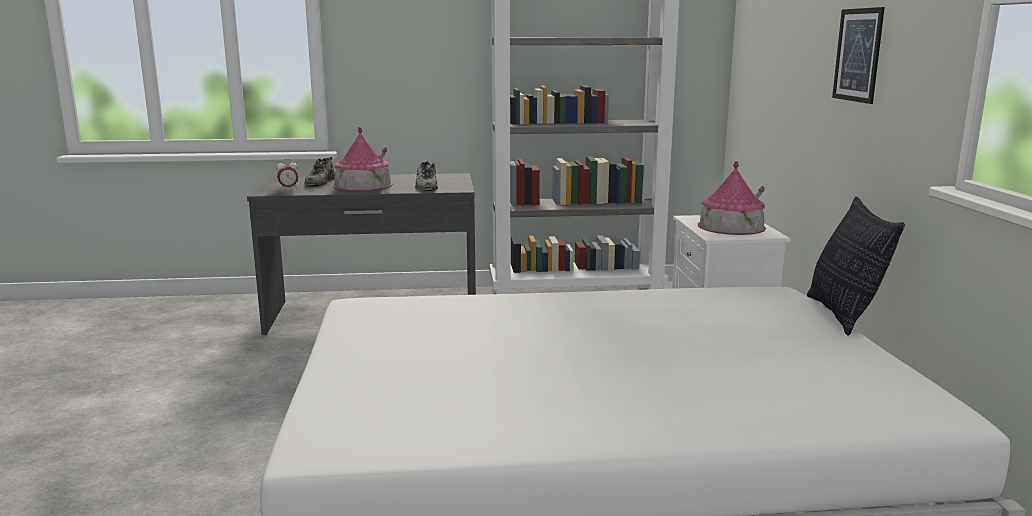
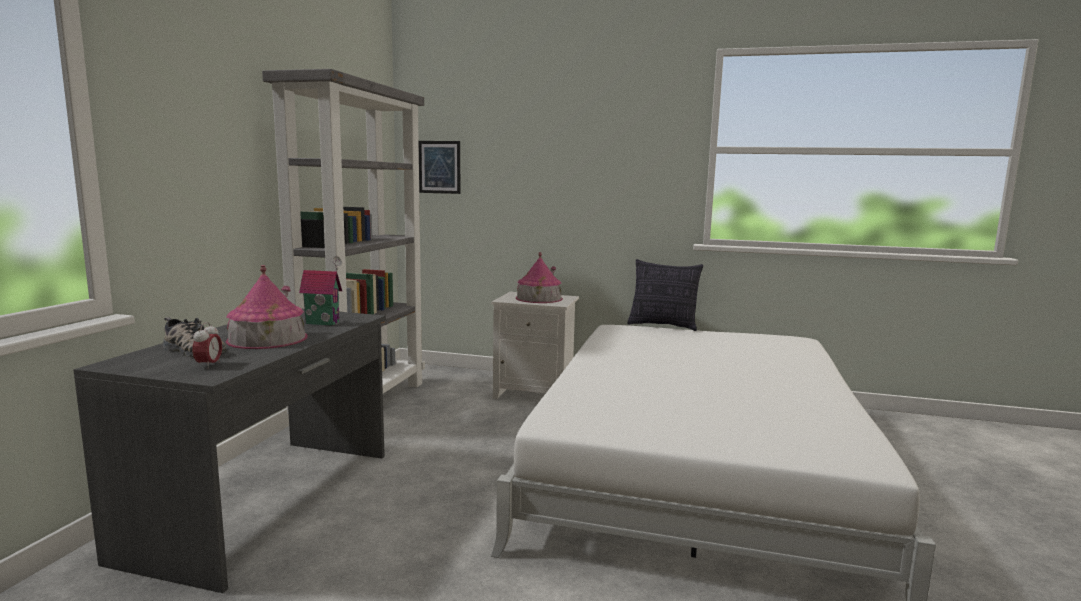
camera: 70 degrees left, 5 degrees down
(425, 186) = (323, 322): shoe -> toy house
(857, 55) = (593, 178): picture -> picture (439, 167)

